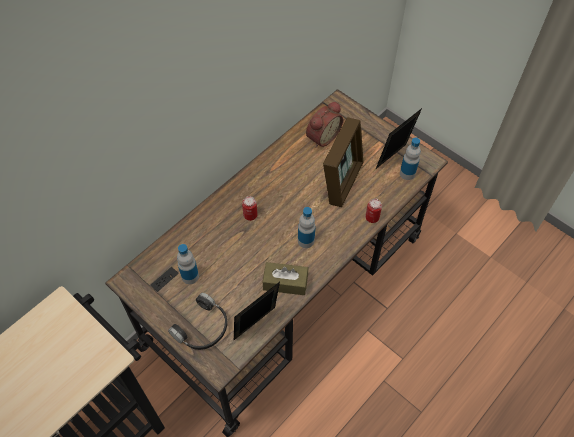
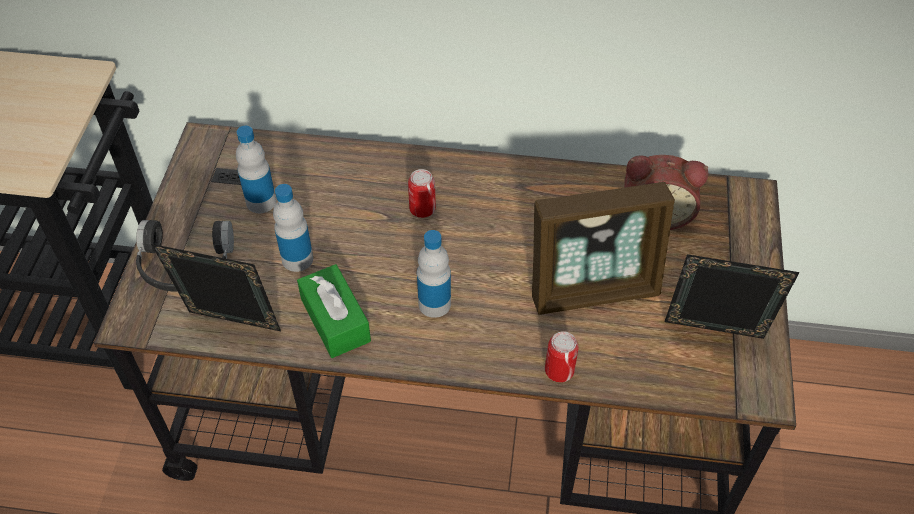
camera: 55 degrees right, 5 degrees down
(285, 283) = (335, 320): brown tissue box -> green tissue box
(407, 173) = (702, 374): bottle -> bottle (297, 259)

